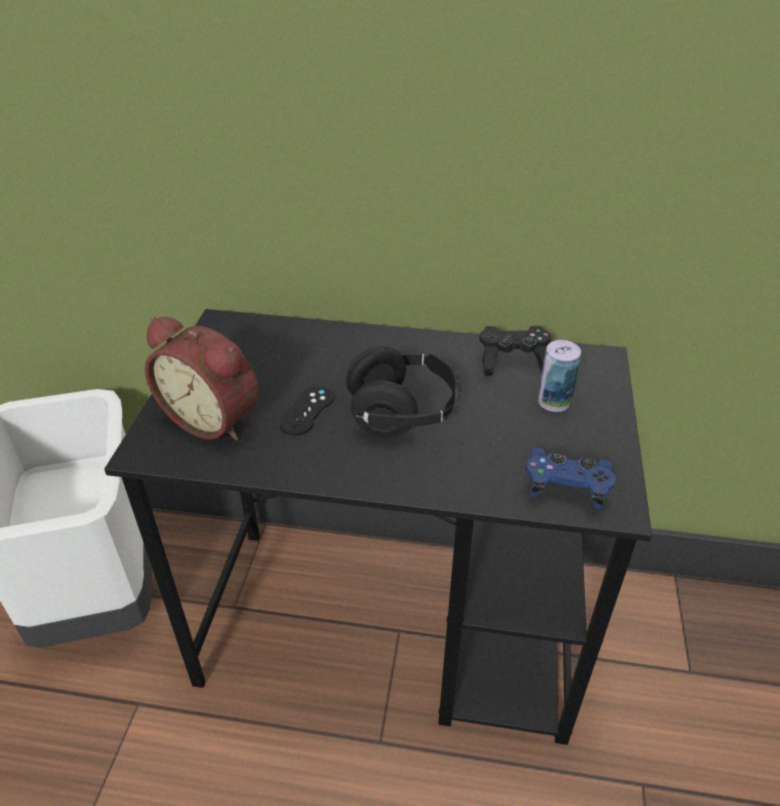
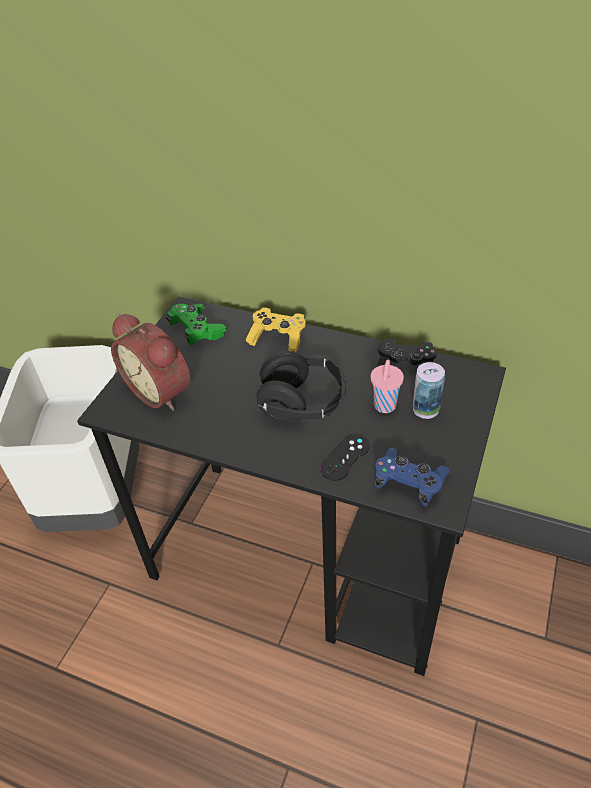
camera: 15 degrees right, 5 degrees up
(241, 345) = (197, 331): none -> green game controller
(307, 411) = (230, 393): black game controller -> black game controller (345, 457)
(348, 343) = (278, 338): none -> yellow game controller
(504, 404) = (384, 407): none -> pink cup

